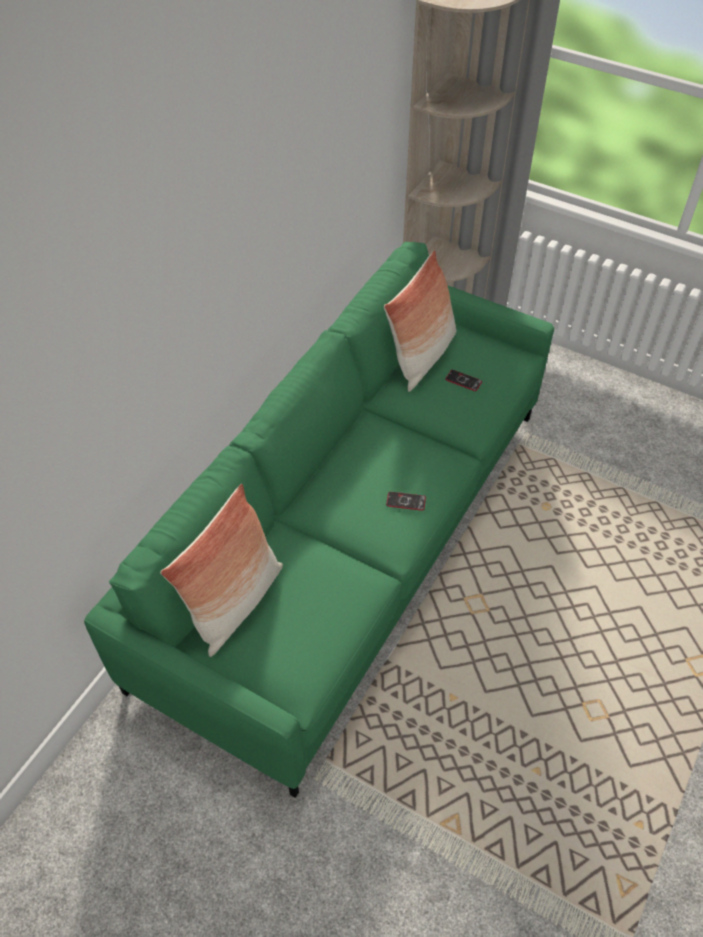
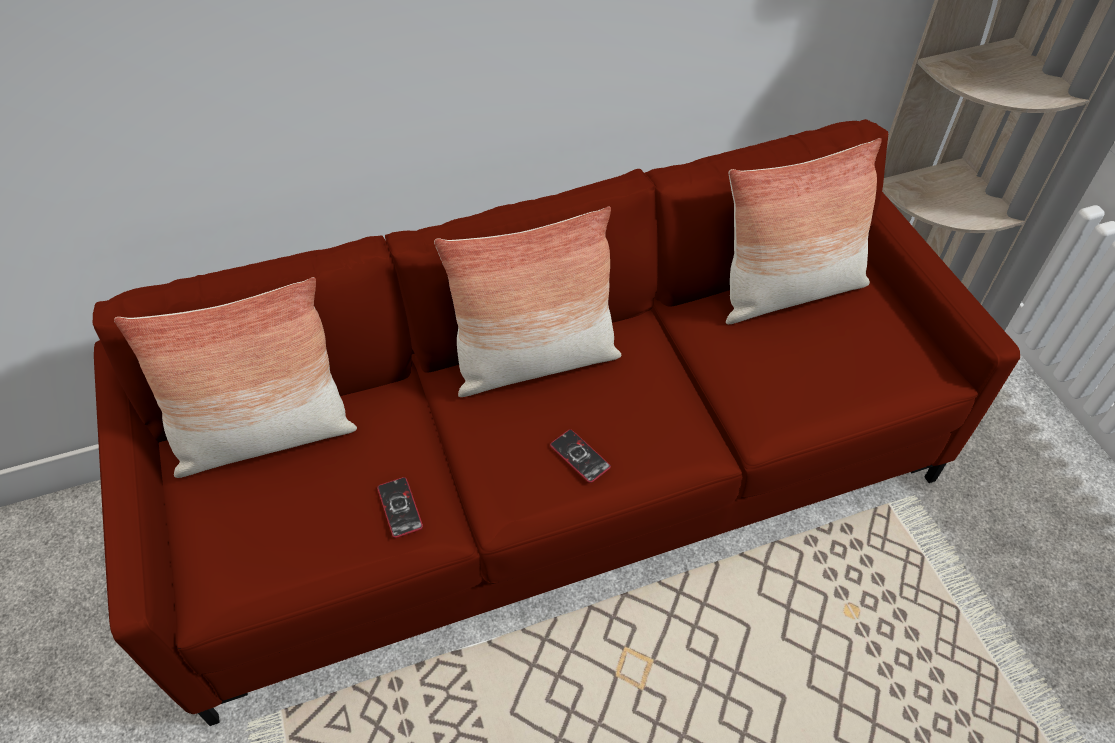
camera: 40 degrees right, 0 degrees up
(335, 471) = (535, 362): none -> pillow
(351, 541) = (558, 478): green sofa -> red sofa
(463, 381) = (816, 353): phone -> phone (400, 507)

